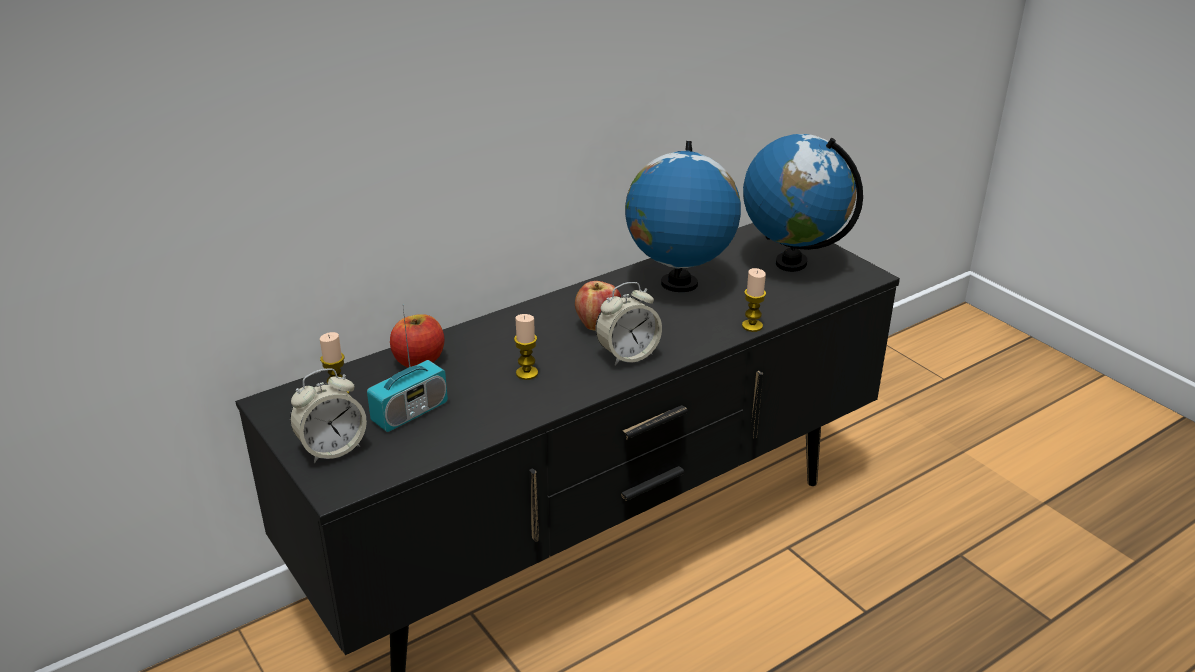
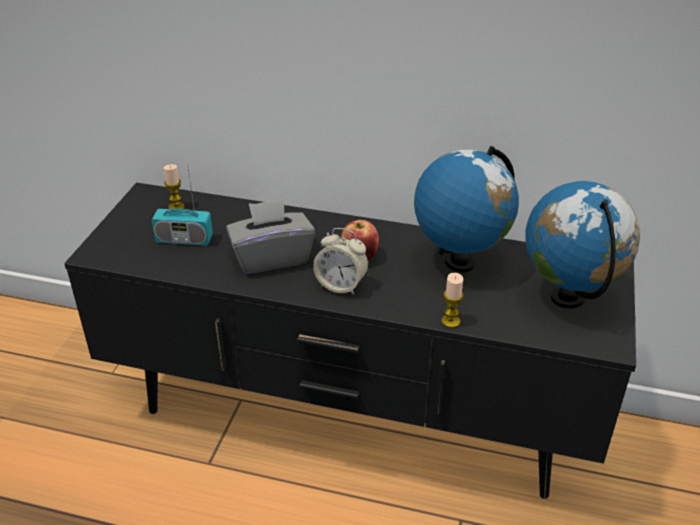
camera: 50 degrees right, 5 degrees up
(332, 448) = (125, 233): alarm clock -> none
(419, 360) = (238, 214): apple -> none
(527, 373) = (271, 257): candle -> grey tissue box

